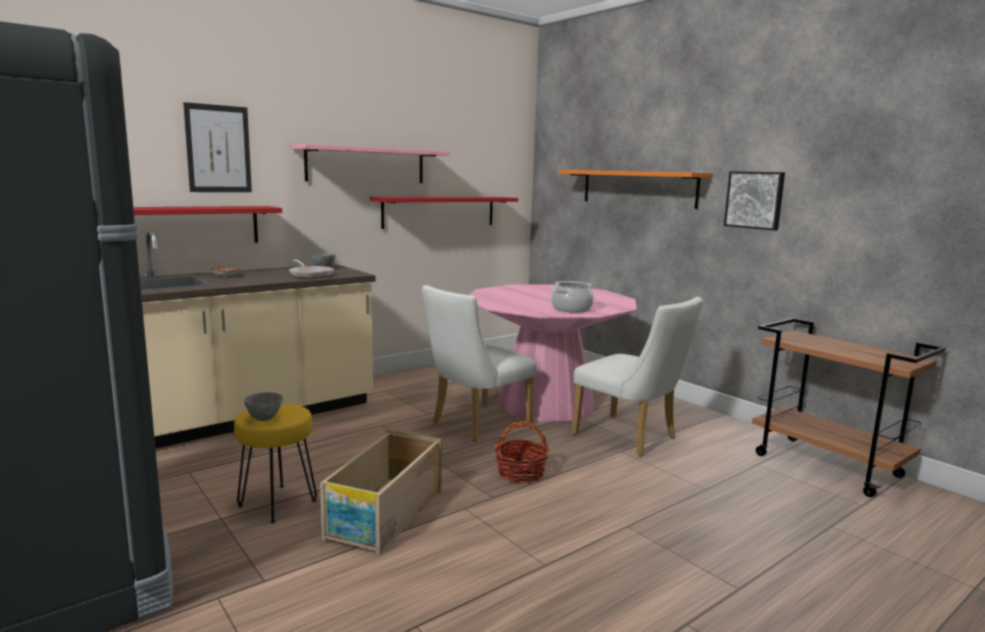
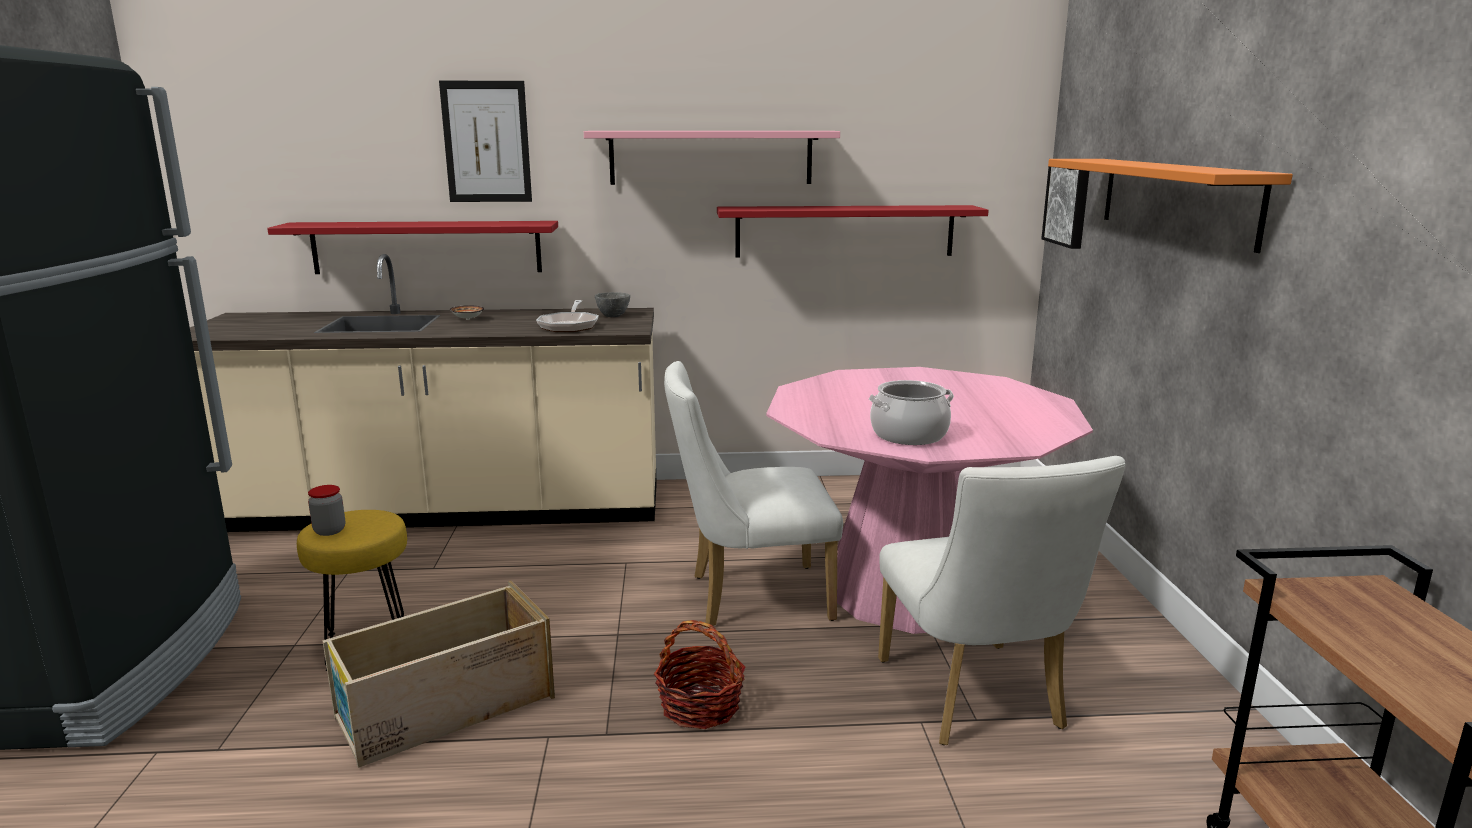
camera: 35 degrees right, 5 degrees up
(264, 418) = (329, 531): grey bowl -> jar
(755, 200) = (1361, 243): picture -> picture (1068, 205)

